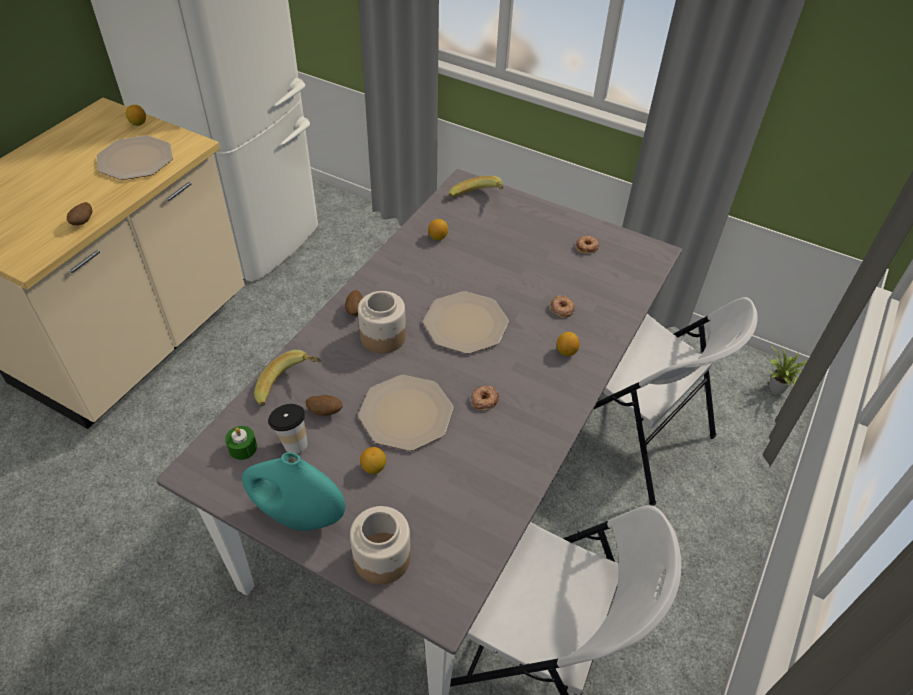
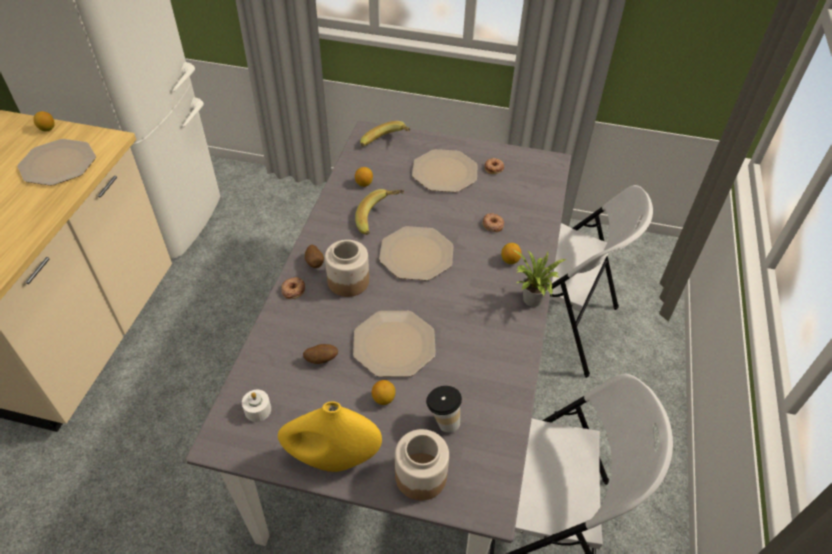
camera: 15 degrees left, 0 degrees up
(83, 222) = (28, 233): potato -> none
(243, 448) = (258, 410): green candle -> white candle
(290, 387) = (281, 345): banana -> banana (380, 219)
(292, 442) = (302, 394): cup -> cup (443, 421)
(298, 516) = (332, 459): turquoise vase -> yellow vase
(484, 400) = (457, 317): donut -> donut (293, 290)
(529, 241) = (444, 172): none -> plate
(775, 389) = (651, 257): potted plant -> potted plant (531, 301)

